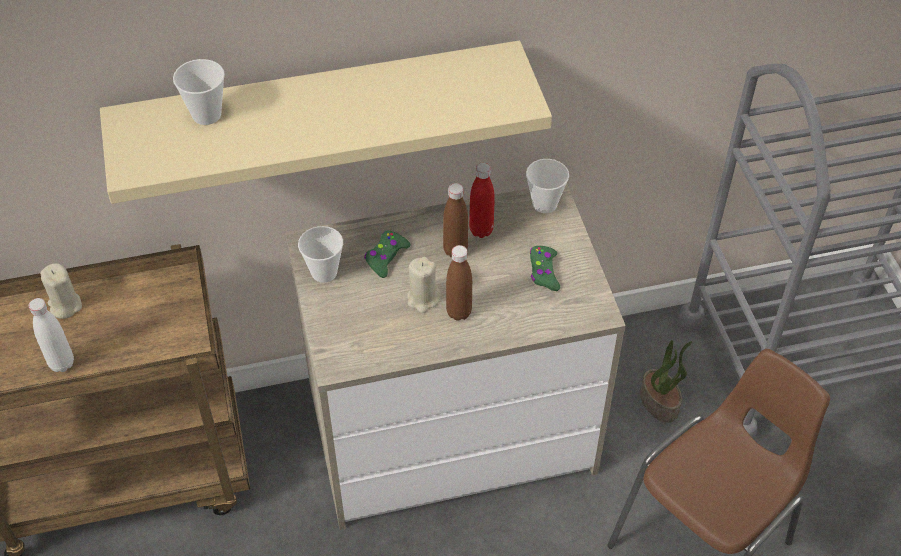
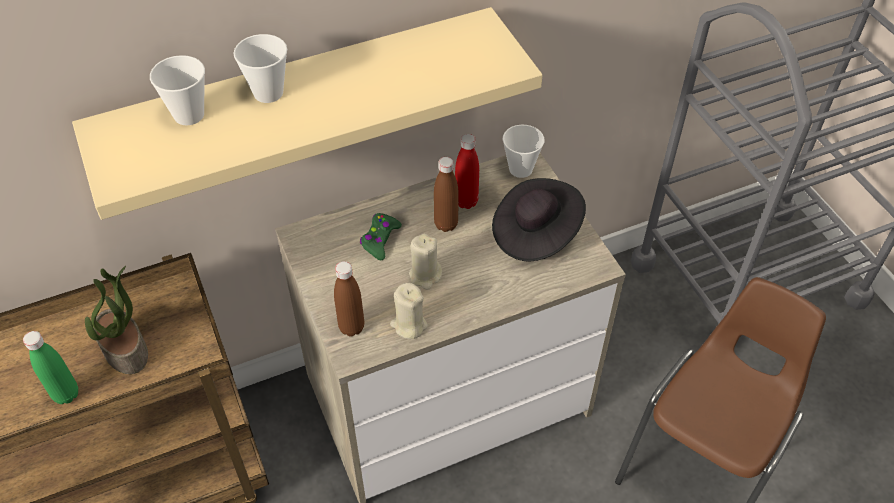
camera: 10 degrees left, 0 degrees up
(62, 363) = (66, 394): white bottle -> green bottle
(65, 305) = (60, 333): beige candle -> beige candle (409, 325)
(324, 272) = (322, 263): cup -> cup (268, 93)
(459, 312) = (463, 283): brown bottle -> brown bottle (351, 327)
(544, 272) = (535, 233): green game controller -> black hat
(660, 402) = (632, 340): potted plant -> potted plant (126, 350)

